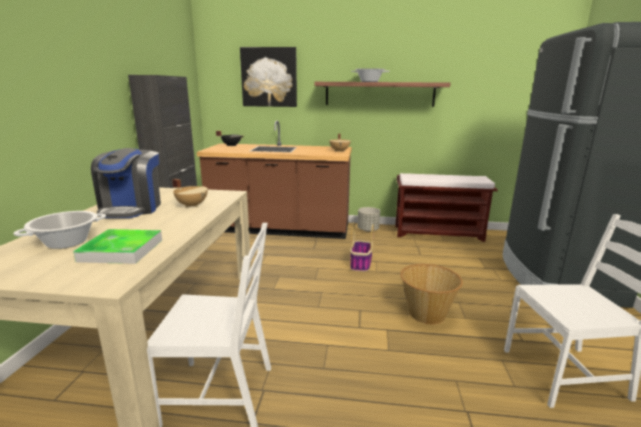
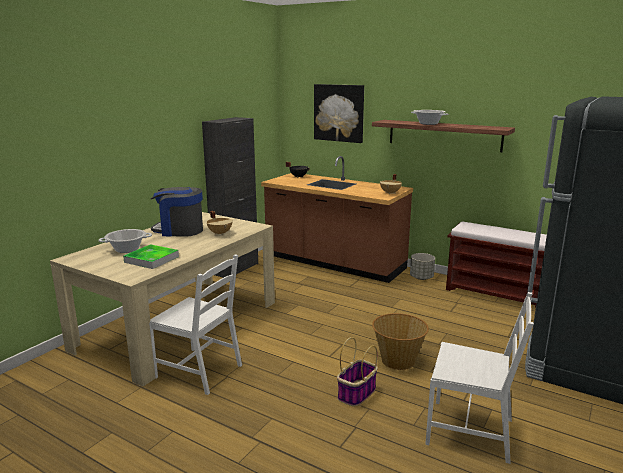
camera: 25 degrees right, 0 degrees up
(131, 209) = (179, 230): coffee machine -> coffee machine turned 75 degrees clockwise
(361, 264) = (380, 309): basket -> basket (356, 394)

